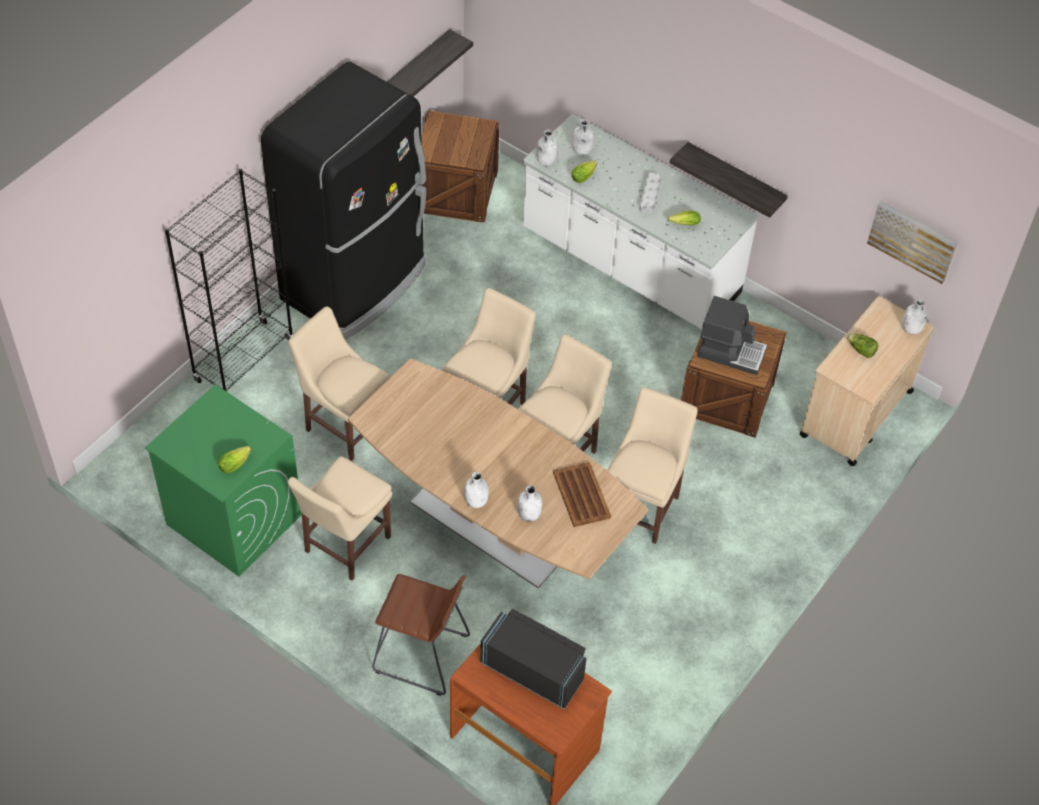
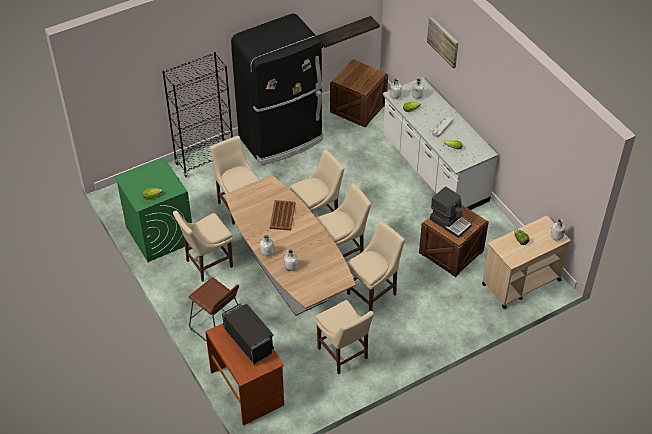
camera: 25 degrees right, 5 degrees down
(581, 494) = (324, 266): brown tray -> brown tray (282, 215)
(649, 629) = (343, 355): none -> beige chair
(735, 179) = (489, 130): shelf -> none
(912, 240) = (563, 183): picture -> picture (443, 41)

